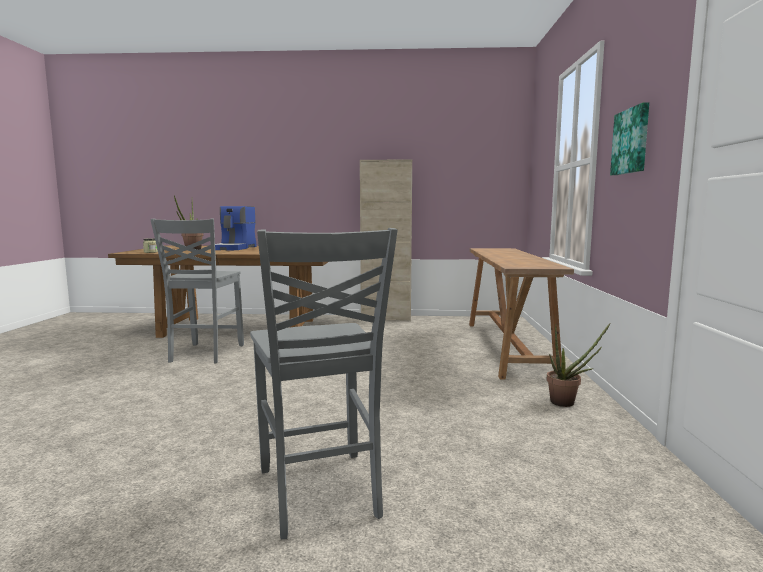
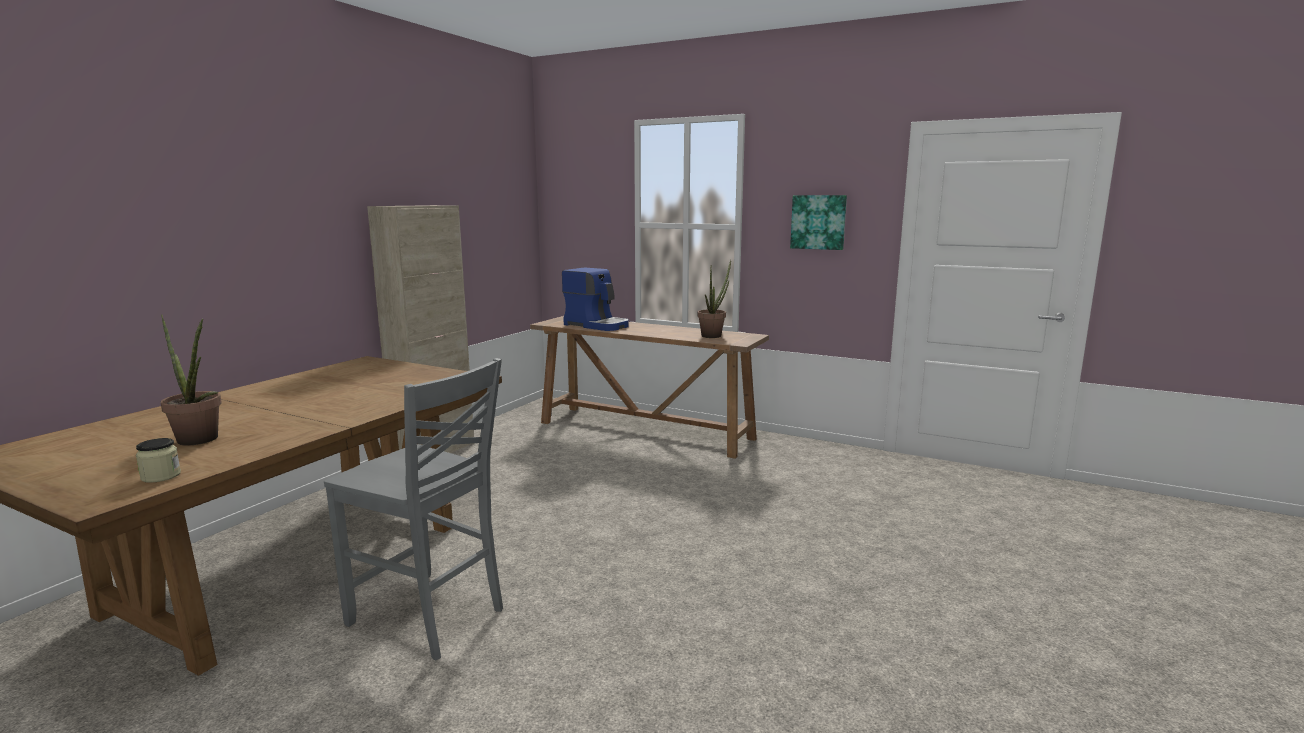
camera: 65 degrees left, 5 degrees up
(235, 248) = (247, 409): coffee machine -> coffee machine (597, 325)
(319, 493) = (949, 586): grey chair -> none
(567, 403) = (807, 452): potted plant -> potted plant (713, 335)

